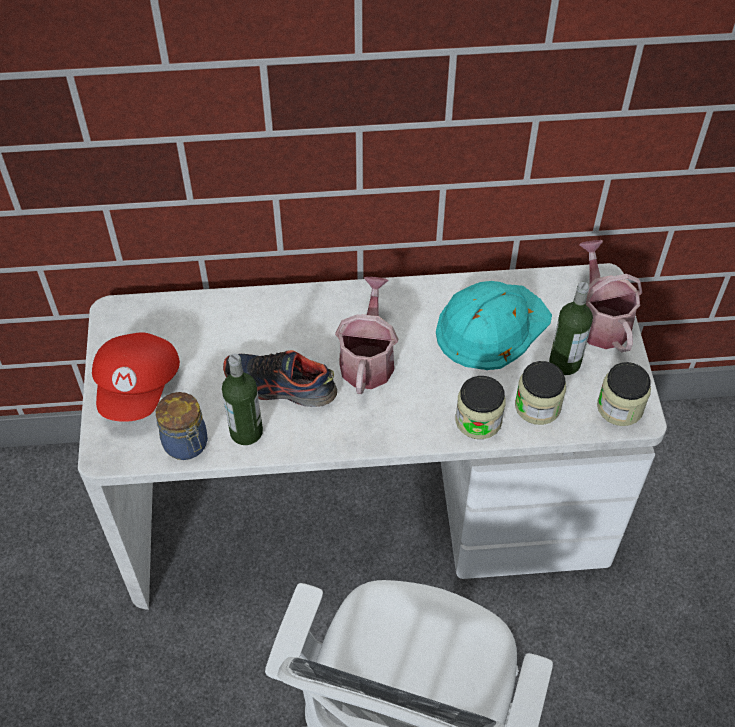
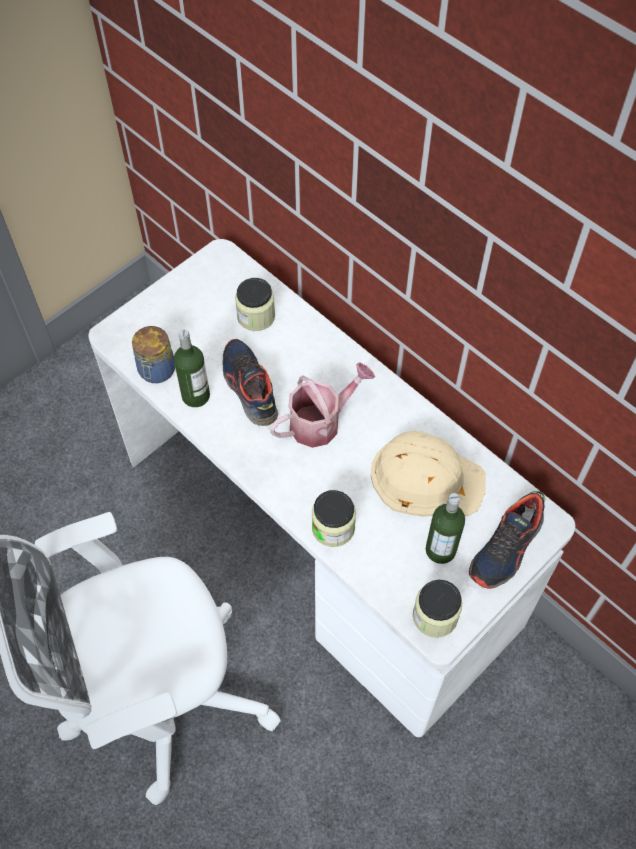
camera: 50 degrees right, 5 degrees up
(139, 387) = (176, 313): red cap -> none
(491, 326) = (426, 478): turquoise hard hat -> beige hard hat
(537, 406) = (382, 558): jar -> jar (256, 316)
(600, 320) = (507, 548): watering can -> shoe

